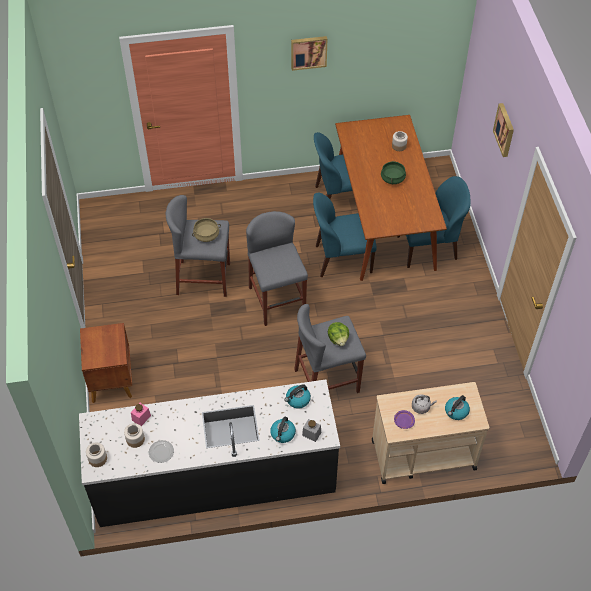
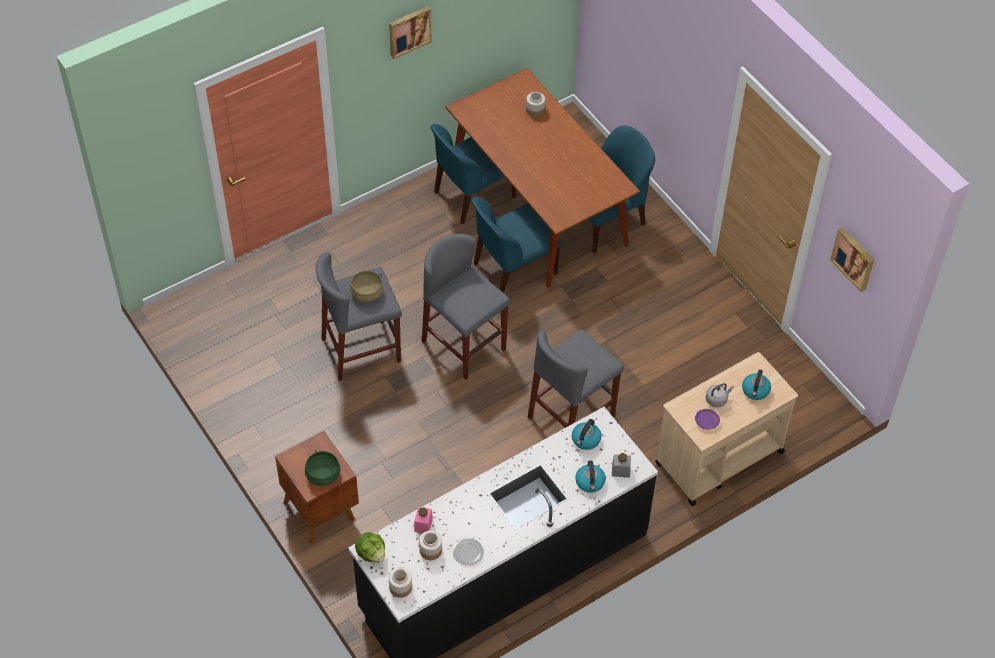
camera: 25 degrees left, 0 degrees up
(338, 339) = (586, 359): lettuce -> lettuce (371, 554)
(392, 178) = (548, 152): green cooking pot -> green cooking pot (322, 474)
(505, 129) = (678, 56): picture -> picture (854, 258)

